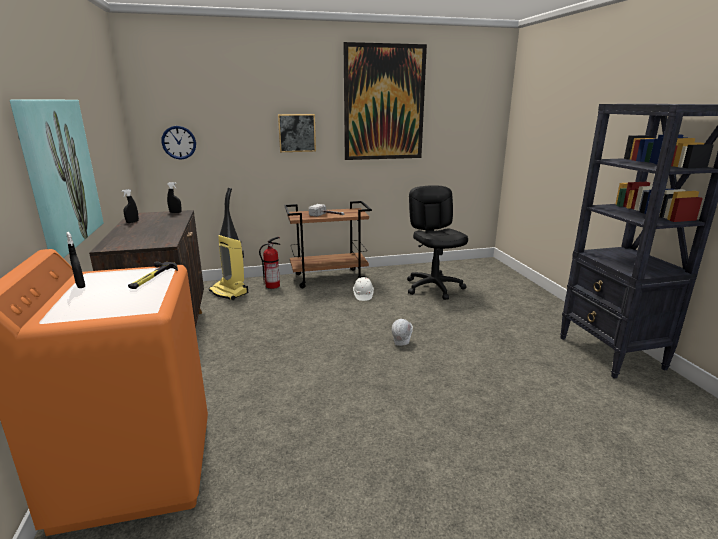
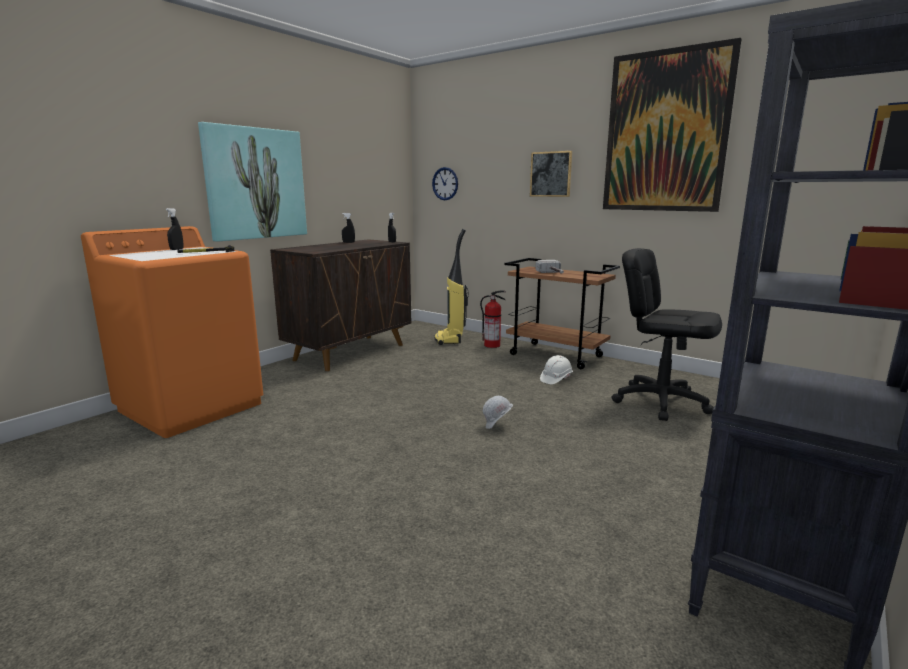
camera: 50 degrees right, 5 degrees down
(434, 287) = (660, 402): black office chair -> black office chair turned 90 degrees counterclockwise

